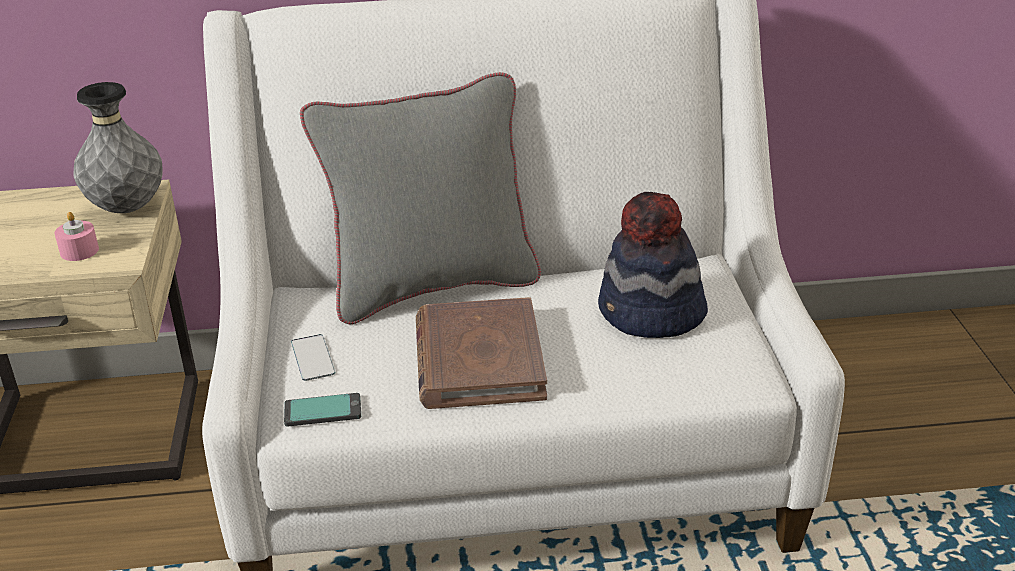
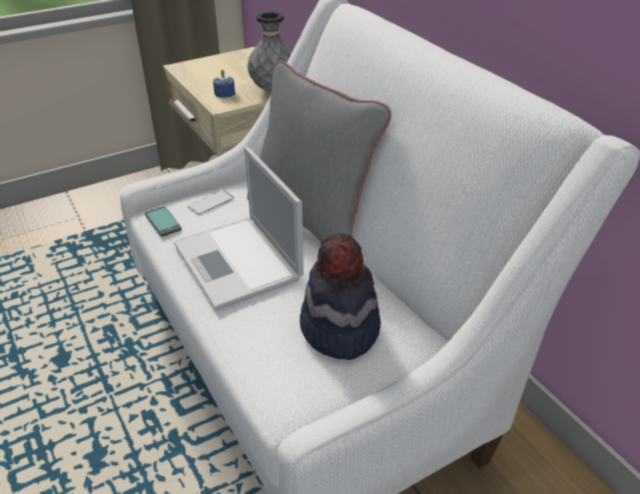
camera: 65 degrees right, 5 degrees up
(79, 251) = (224, 93): pink candle -> blue candle
(478, 360) = (238, 263): brown book -> laptop

